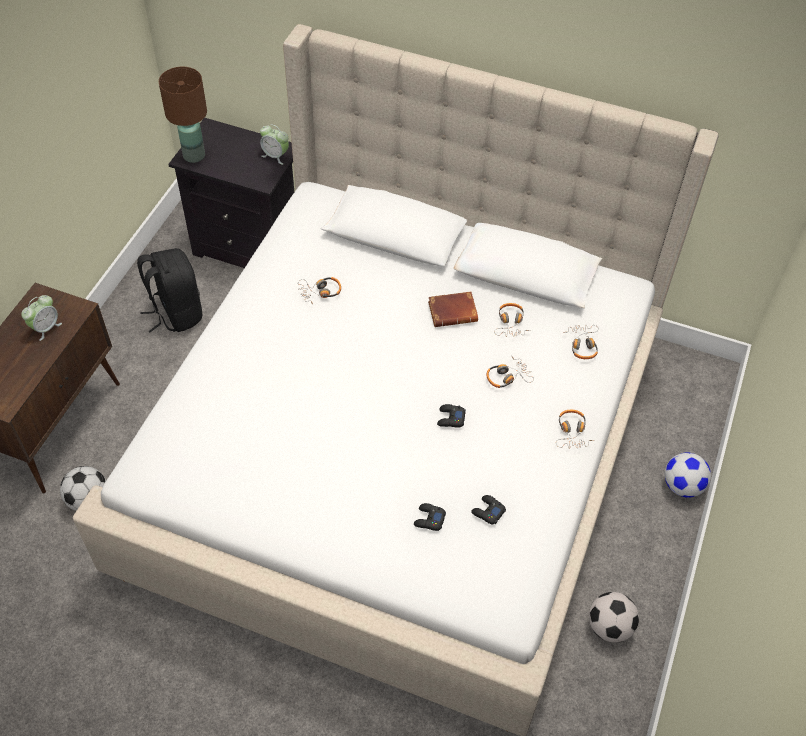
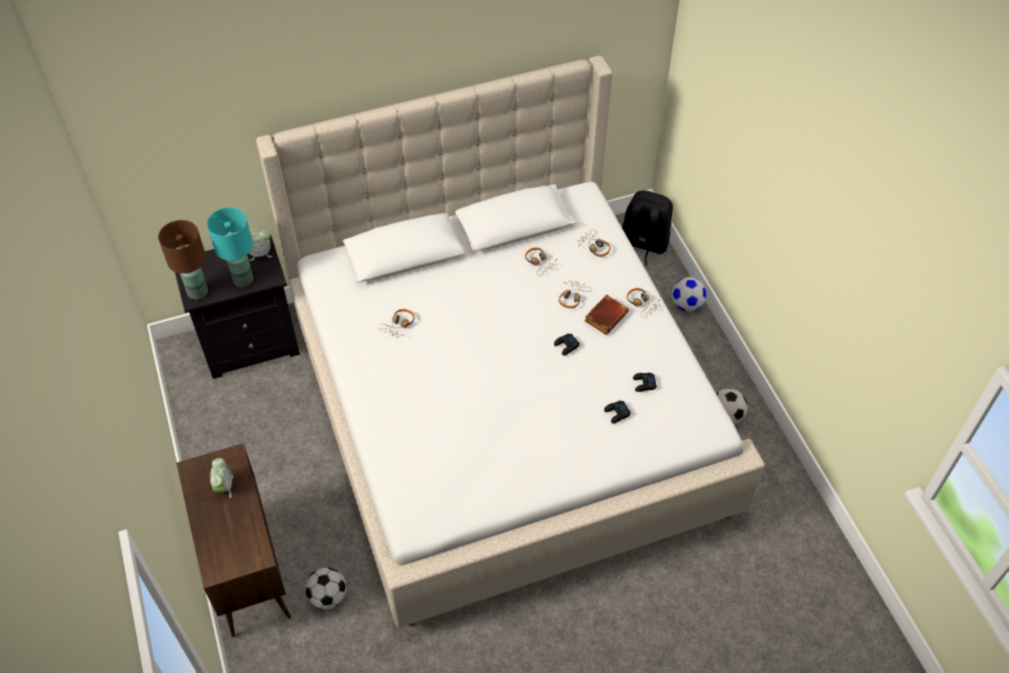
camera: 40 degrees left, 0 degrees up
(176, 313) = (247, 428): black backpack -> black backpack (643, 244)
(239, 168) = (243, 279): none -> turquoise table lamp
(453, 311) = (497, 279): brown book -> brown book (605, 316)

